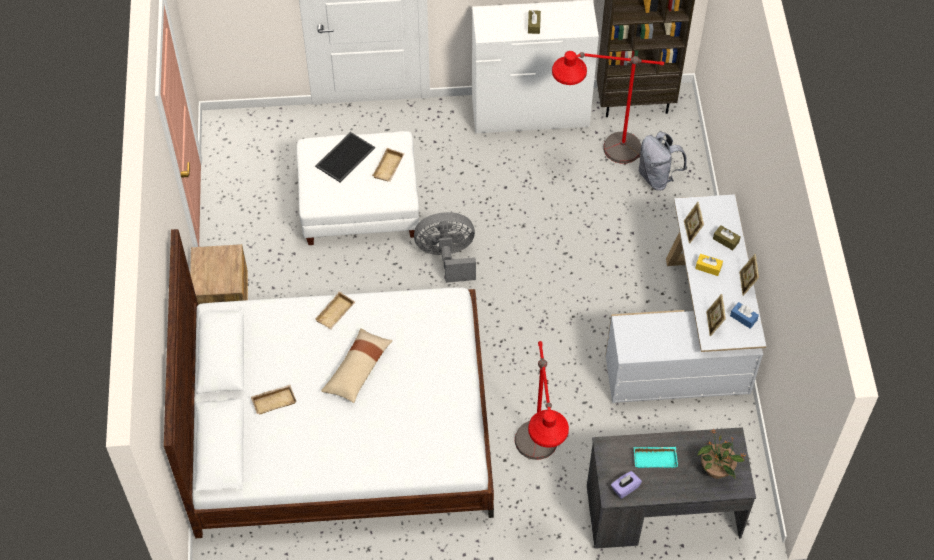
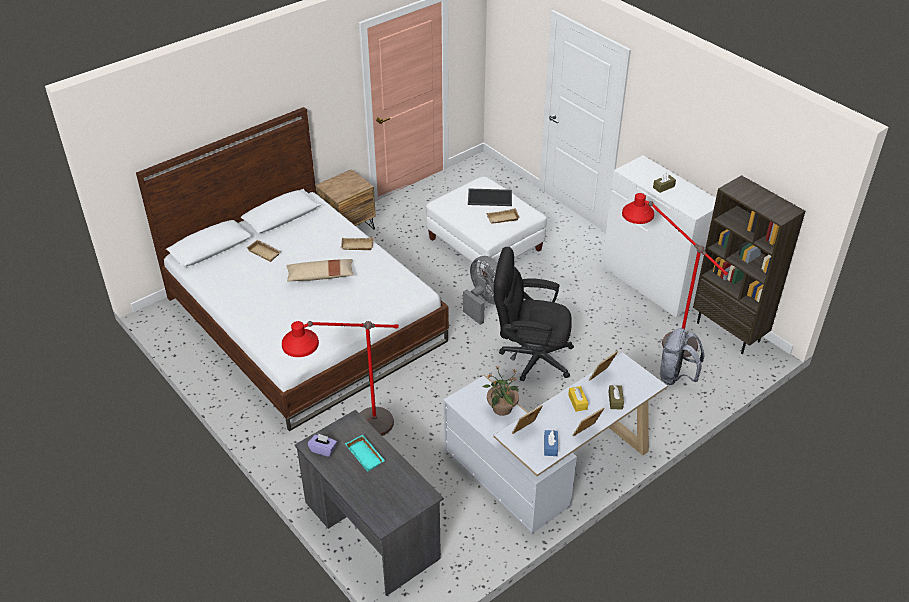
camera: 55 degrees right, 15 degrees down
(548, 267) = (530, 356): none -> black office chair
(716, 470) = (386, 499): potted plant -> potted plant (501, 409)

